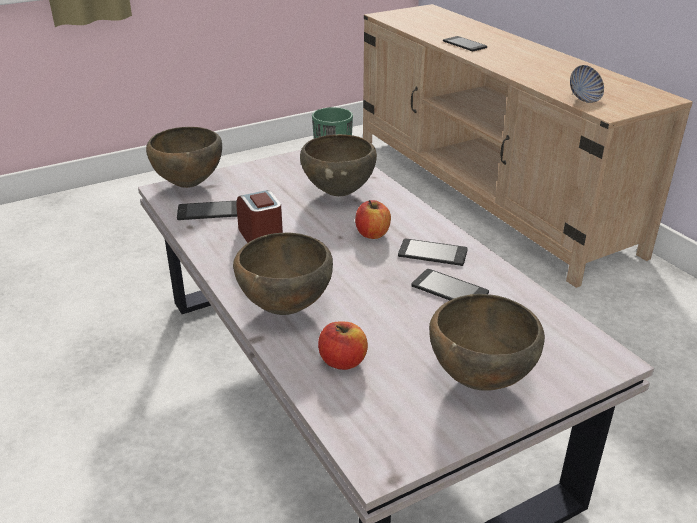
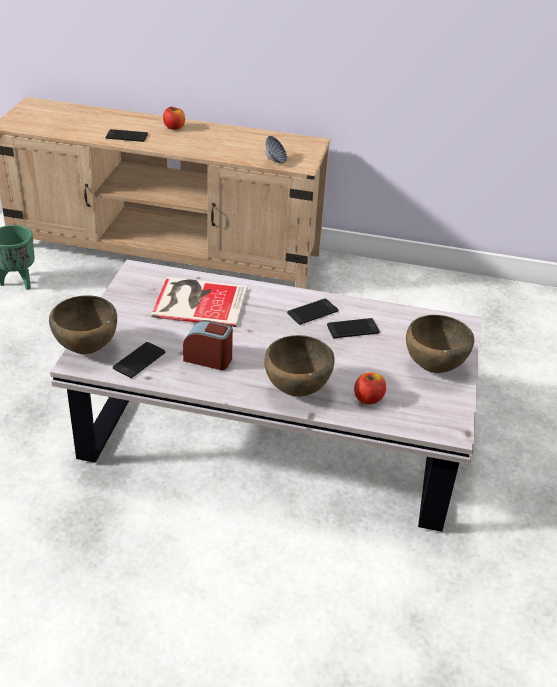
camera: 50 degrees left, 5 degrees up
(339, 193) = (198, 301): brown bowl -> book
(372, 234) = (263, 318): apple -> apple (174, 127)

